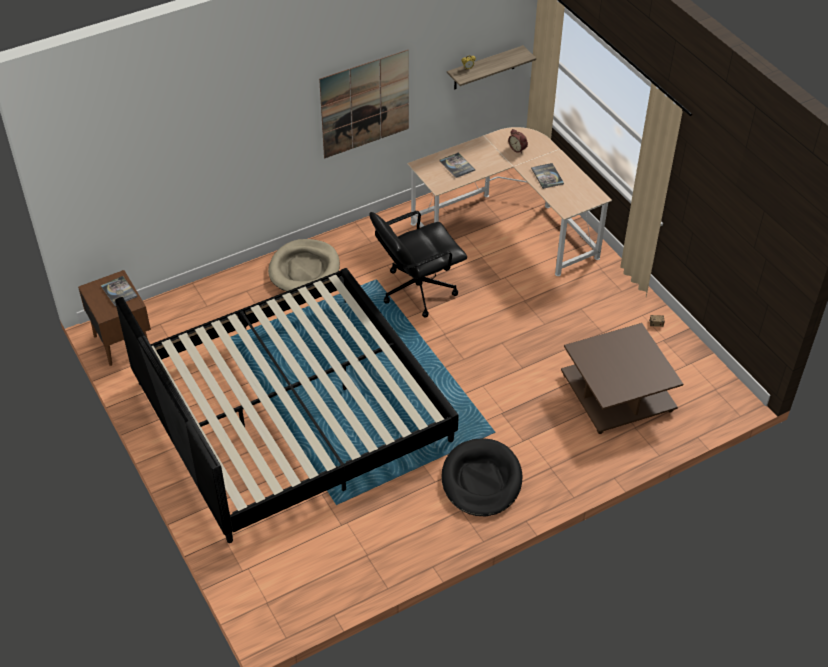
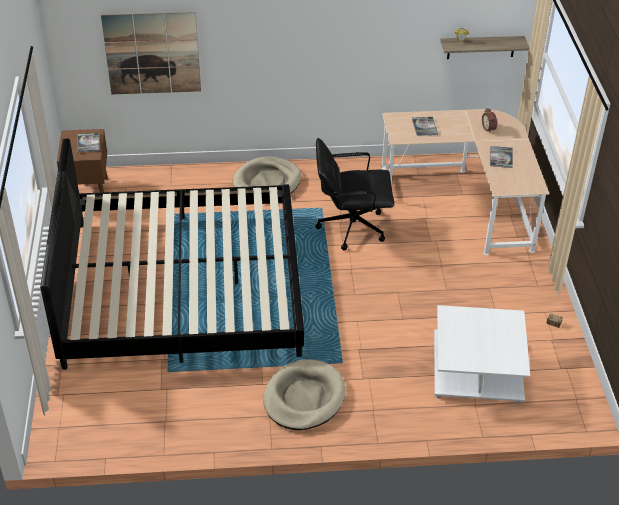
camera: 25 degrees right, 5 degrees down
(365, 104) = (353, 46): picture -> picture (152, 53)
(481, 480) = (304, 398): black dog bed -> beige dog bed
(616, 393) = (476, 369): brown coffee table -> white coffee table

